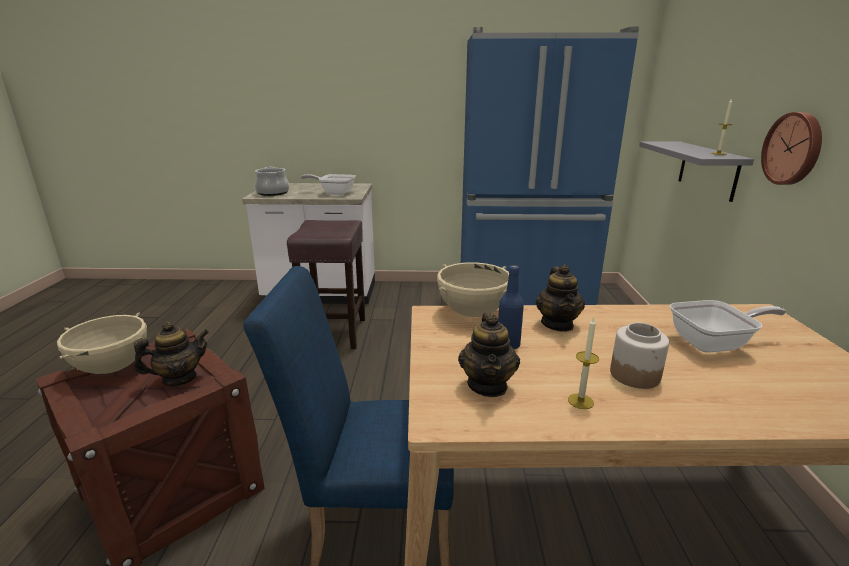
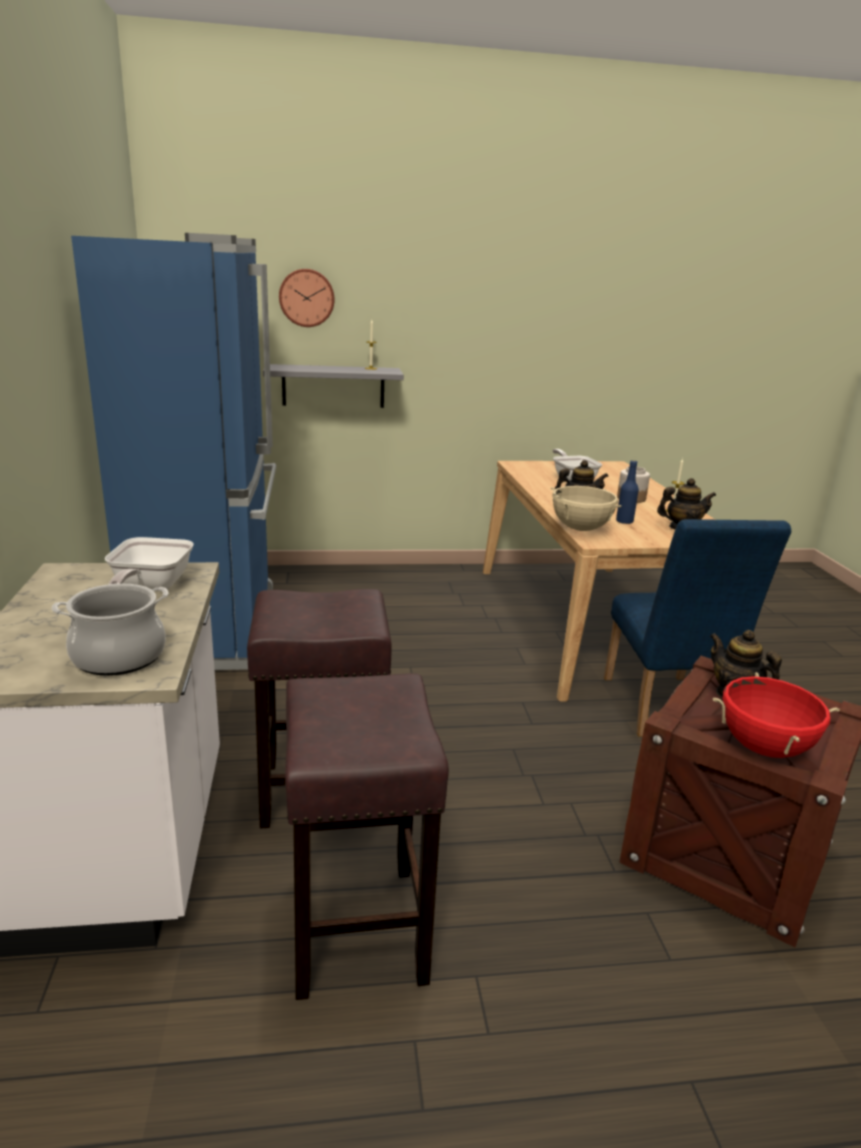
camera: 100 degrees left, 0 degrees up
(113, 367) = (763, 748): beige cooking pot -> red cooking pot
(239, 339) = (357, 926): none -> brown stool
(793, 149) = (441, 355): wall clock -> wall clock (306, 298)

